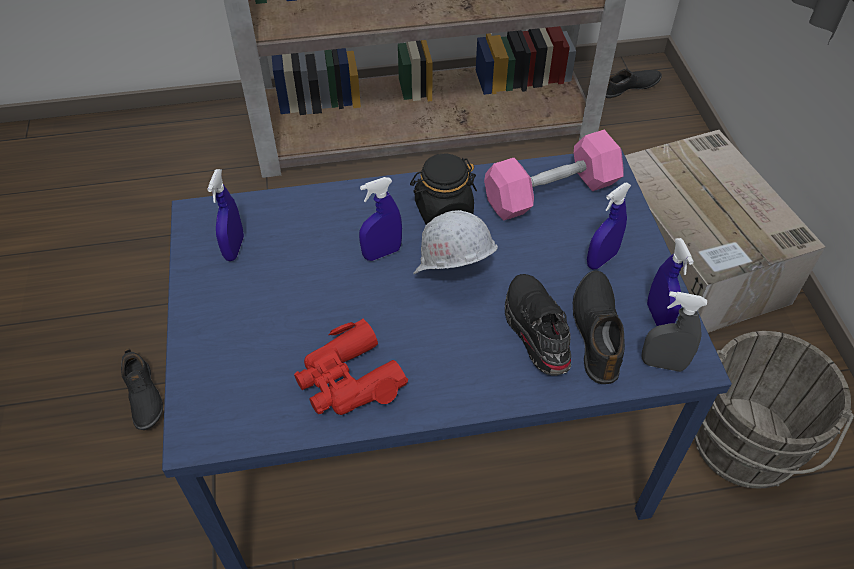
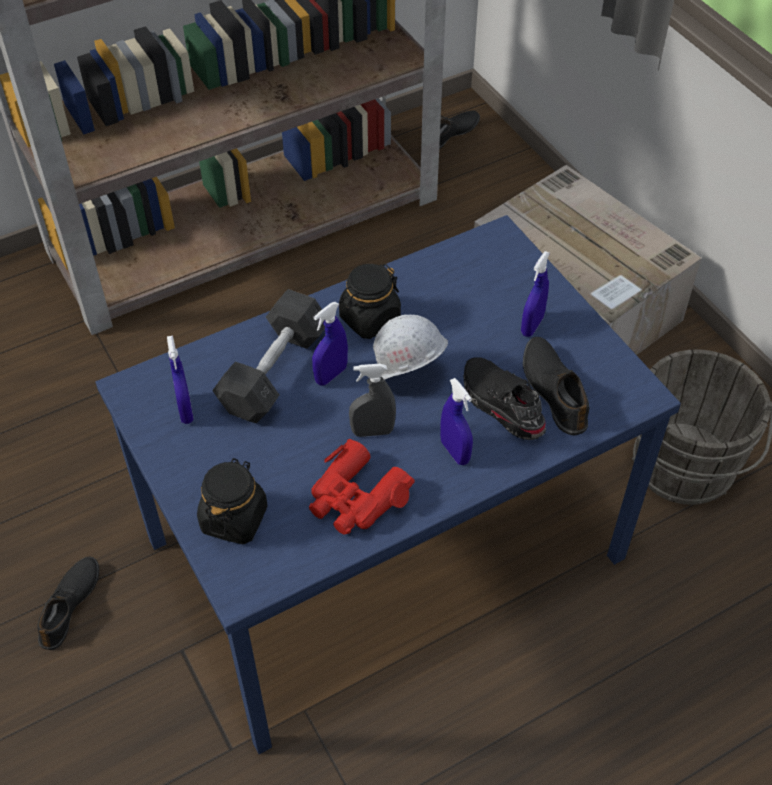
camera: 20 degrees left, 0 degrees up
(143, 397) = (70, 606): black shoe -> black shoe turned 120 degrees counterclockwise
(225, 364) = (234, 518): none -> black jar
(331, 235) = (274, 372): none -> grey dumbbell
(551, 193) = (461, 275): pink dumbbell -> none
(658, 317) = (600, 363): blue spray bottle -> blue spray bottle (455, 452)
(662, 364) = (619, 403): grey spray bottle -> grey spray bottle (372, 431)

